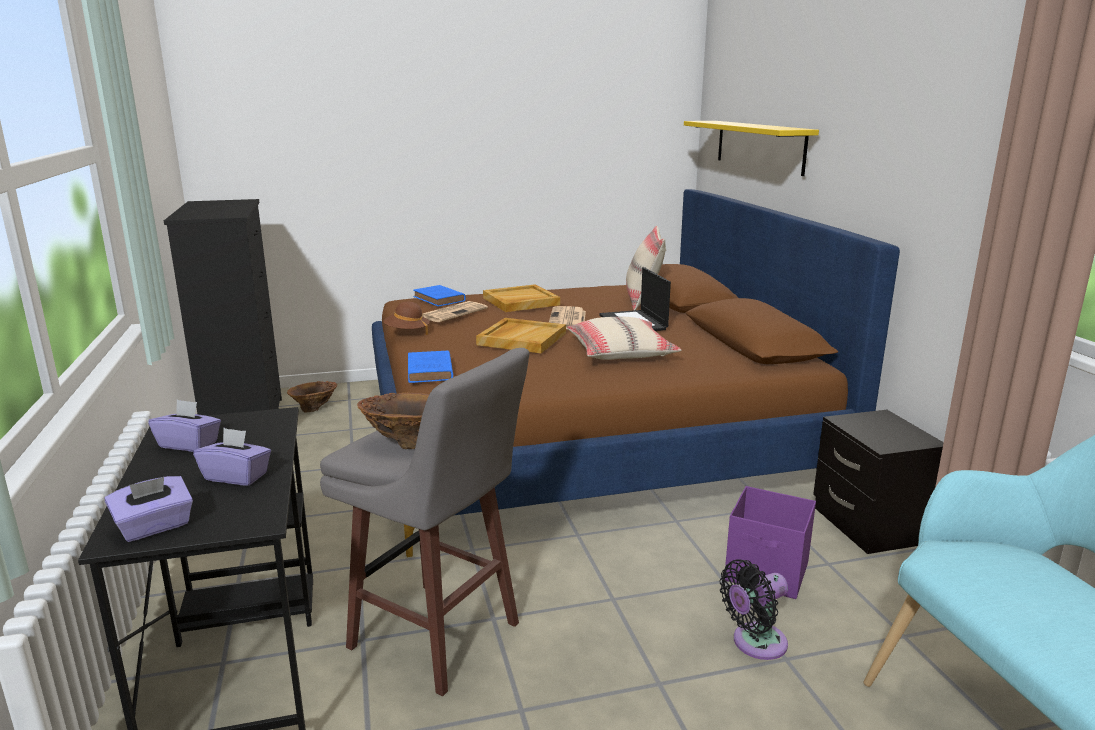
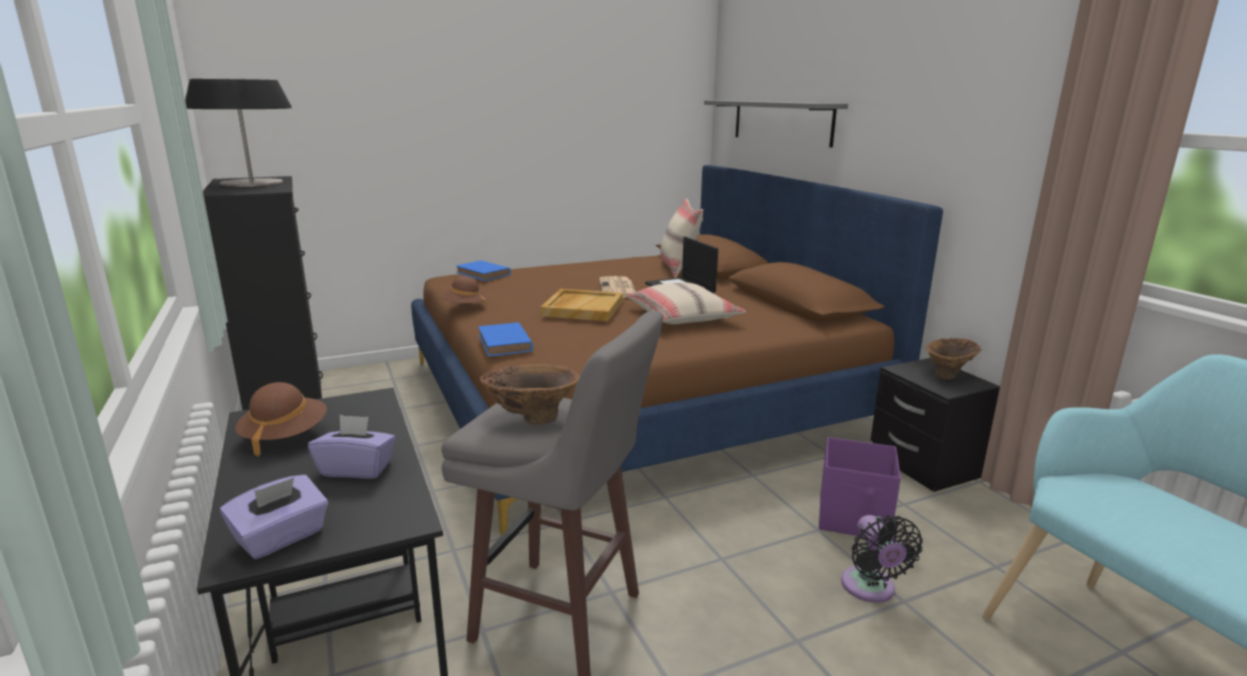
camera: 10 degrees left, 0 degrees up
(189, 444) = (285, 436): purple tissue box -> brown hat
(217, 206) = (251, 183): none -> table lamp
(314, 409) = (359, 391): brown vase -> brown vase (949, 375)
(453, 312) = (503, 286): newspaper -> none
(520, 301) = (564, 273): beige tray -> none
(755, 643) = (870, 589): black fan -> black fan turned 60 degrees counterclockwise
(759, 146) = (781, 122): yellow shelf -> grey shelf

